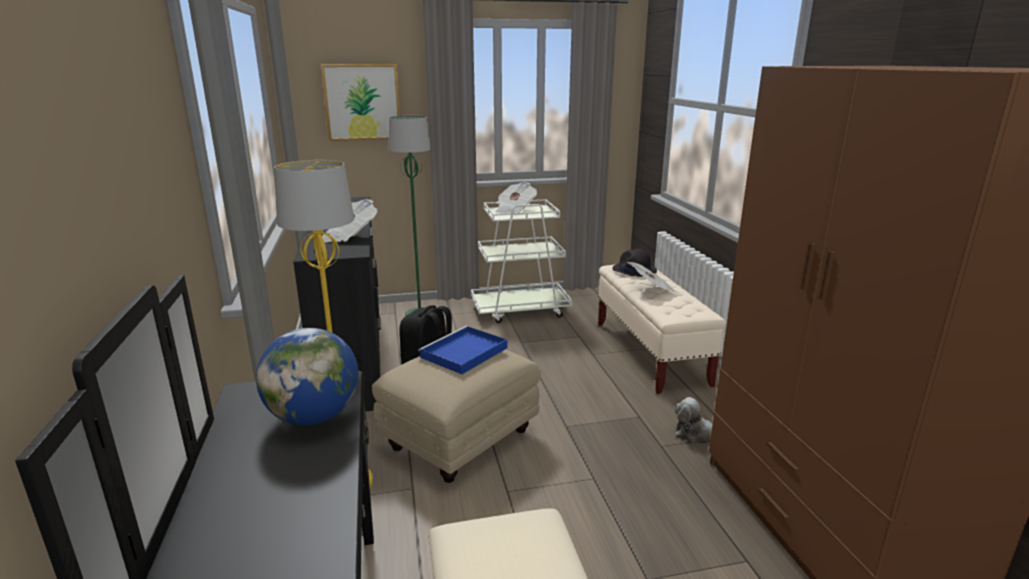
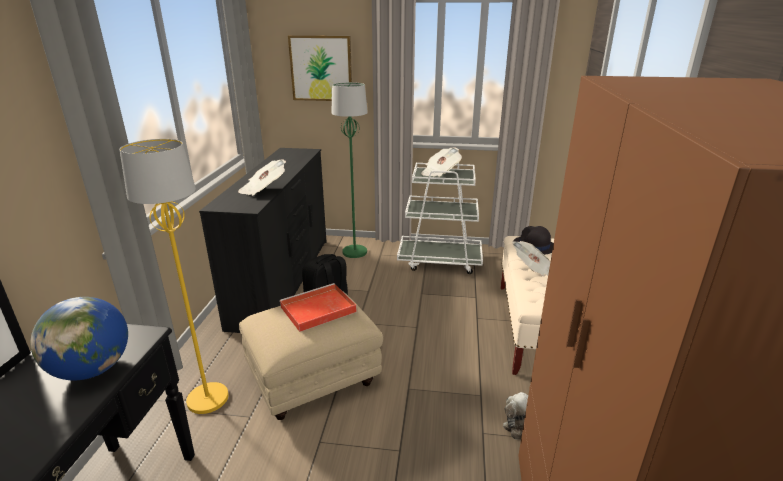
camera: 20 degrees right, 5 degrees up
(463, 353) = (317, 310): blue tray -> red tray

